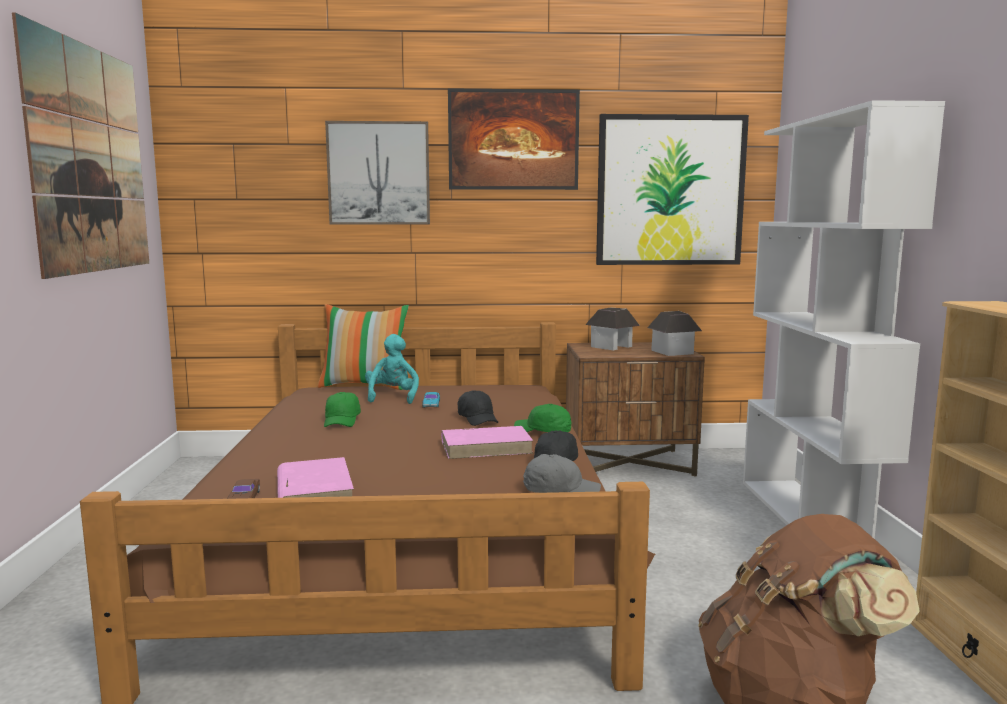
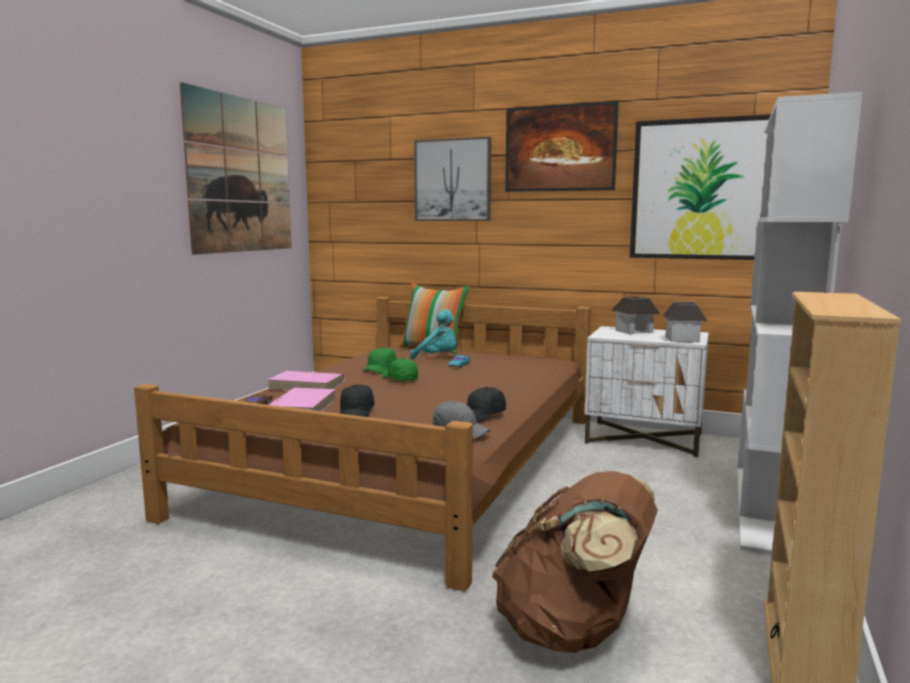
camera: 25 degrees right, 0 degrees up
(392, 397) = (438, 358): turquoise plush toy -> turquoise plush toy turned 90 degrees clockwise
(478, 419) = (477, 378): black cap -> black cap (356, 413)
(487, 447) = (454, 397): pink book -> pink book (307, 385)
(543, 432) = (513, 392): green cap -> green cap (399, 379)
(629, 464) = (644, 439): brown nightstand -> white nightstand

